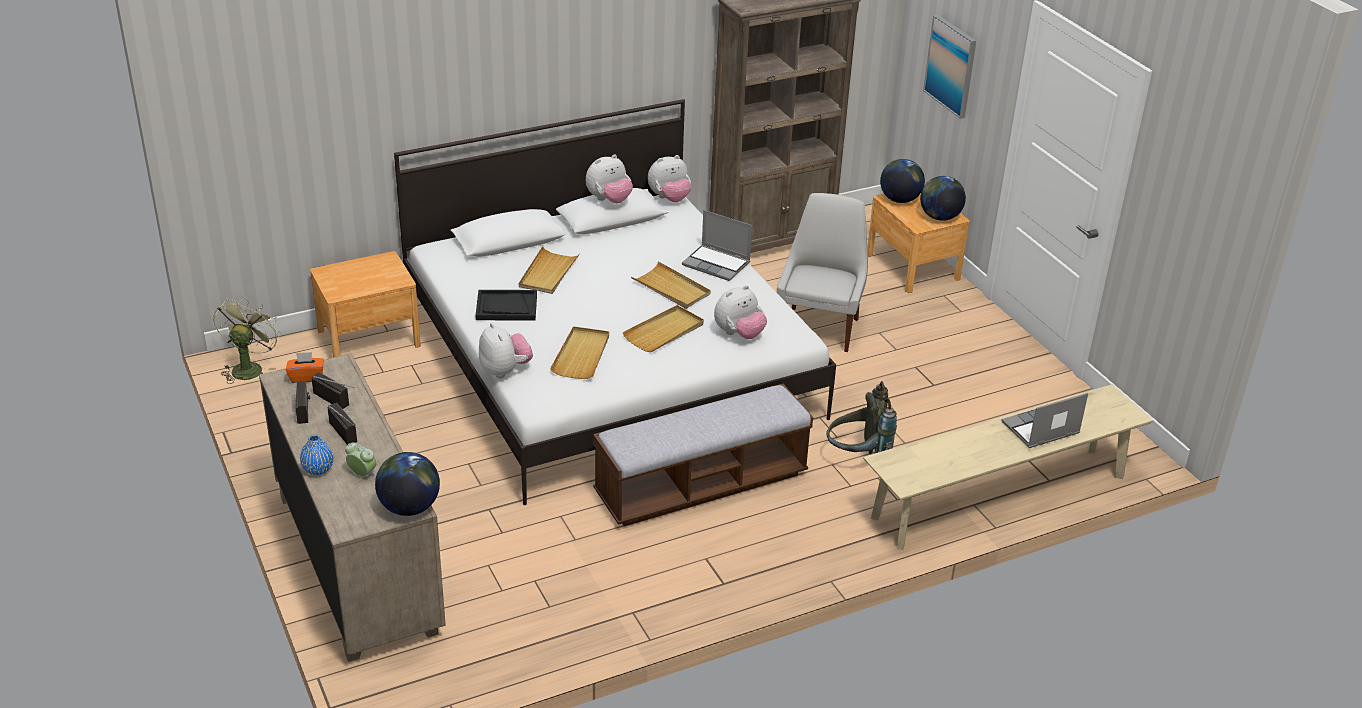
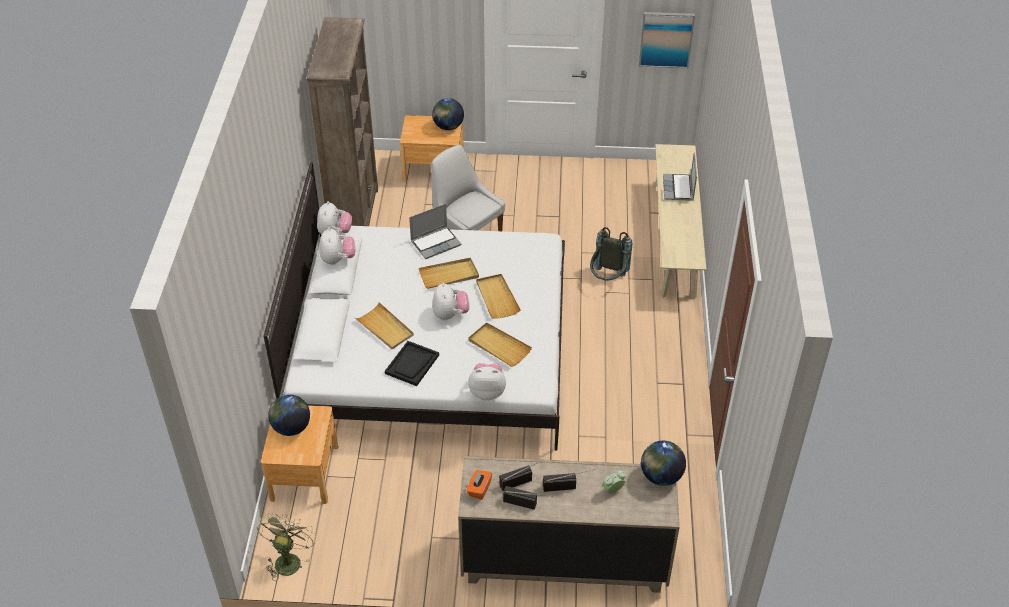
camera: 60 degrees left, 10 degrees up
(248, 367) = (288, 559): green fan -> green fan turned 60 degrees clockwise
(318, 469) = (594, 512): blue vase -> none
(701, 485) = (589, 357): bench -> none
(739, 334) = (522, 265): plush toy -> plush toy (450, 314)
(899, 199) = (414, 133): globe -> globe (291, 428)
(951, 66) = (405, 31): picture -> picture (666, 39)

